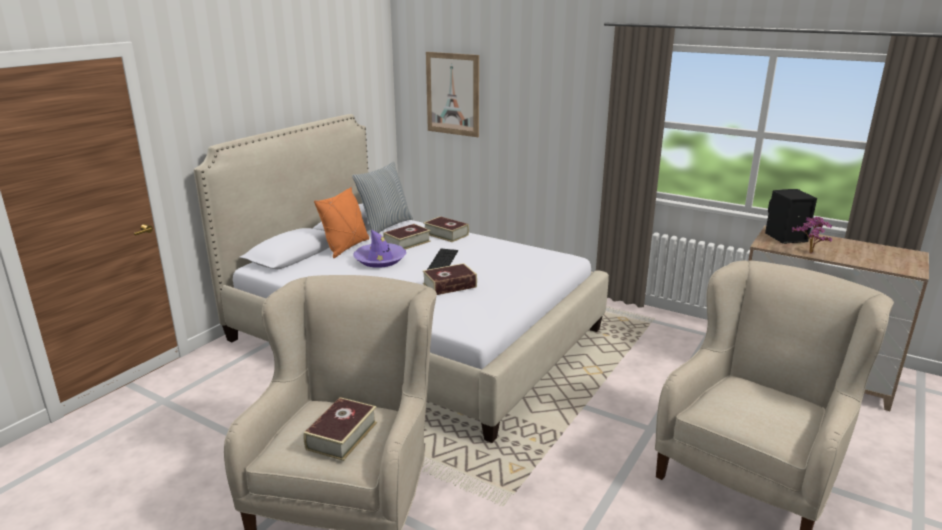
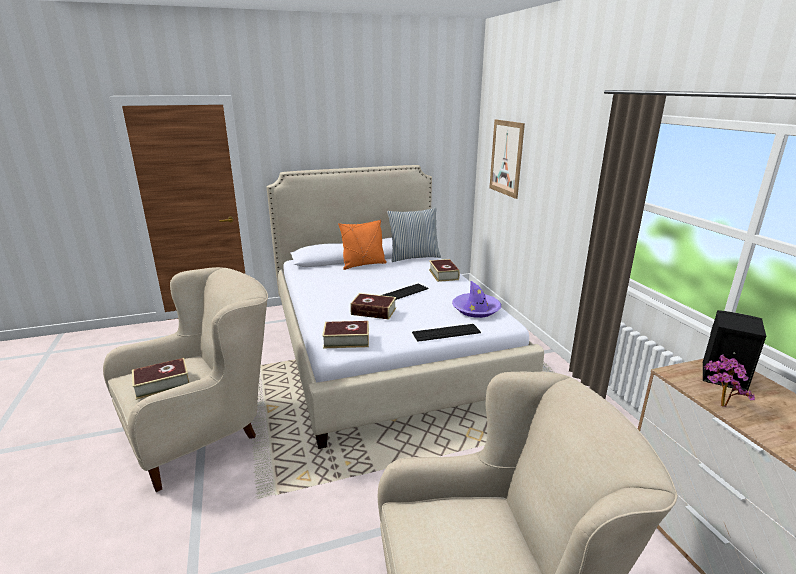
camera: 40 degrees right, 0 degrees up
(380, 260) = (366, 279): purple hat -> purple hat (476, 309)
(407, 242) = (406, 272): book -> book (346, 340)
(540, 281) = (446, 332): none -> keyboard

